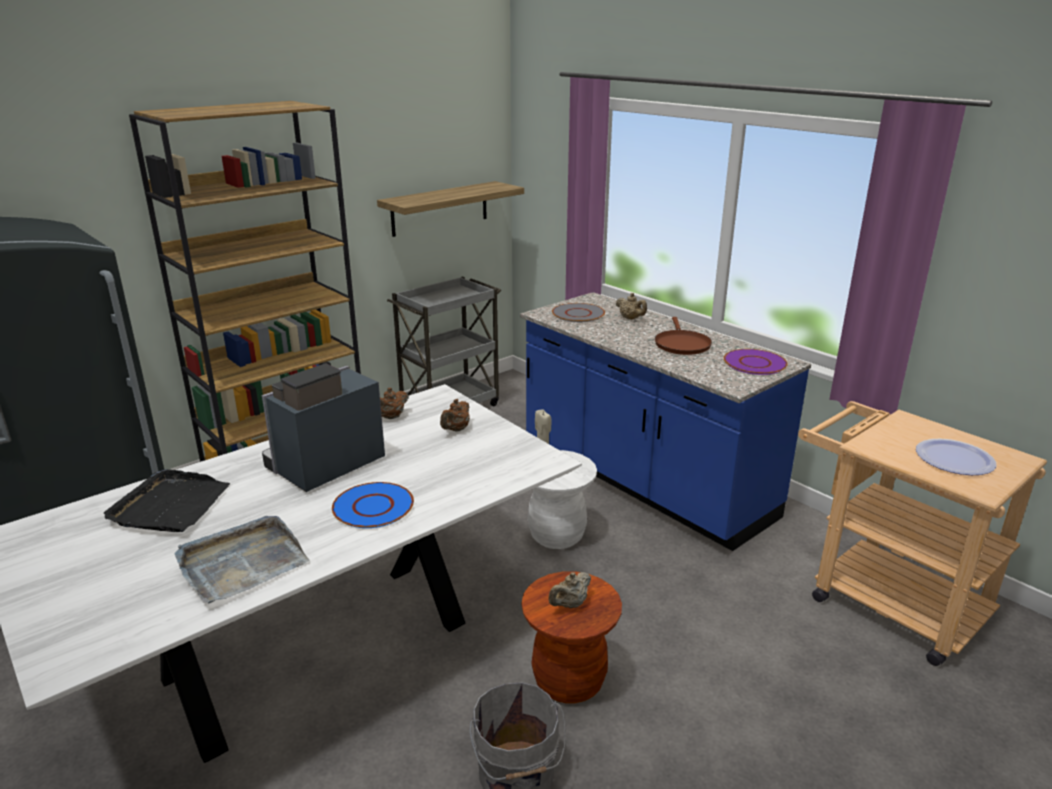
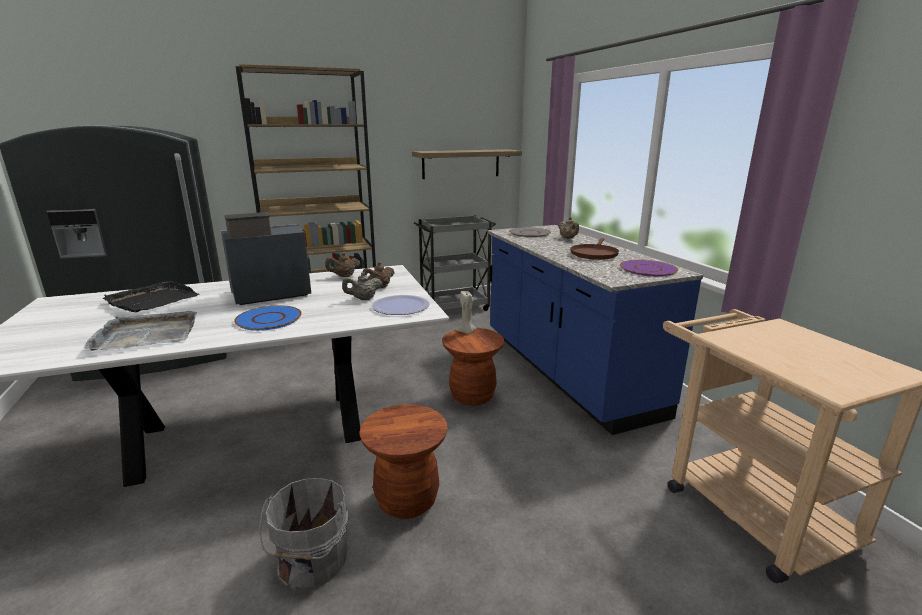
camera: 20 degrees right, 5 degrees down
(556, 535) = (472, 396): white stool -> brown stool
(570, 604) = (401, 428): beige teapot -> beige teapot (363, 299)
(954, 459) = (816, 360): plate -> plate (400, 306)

